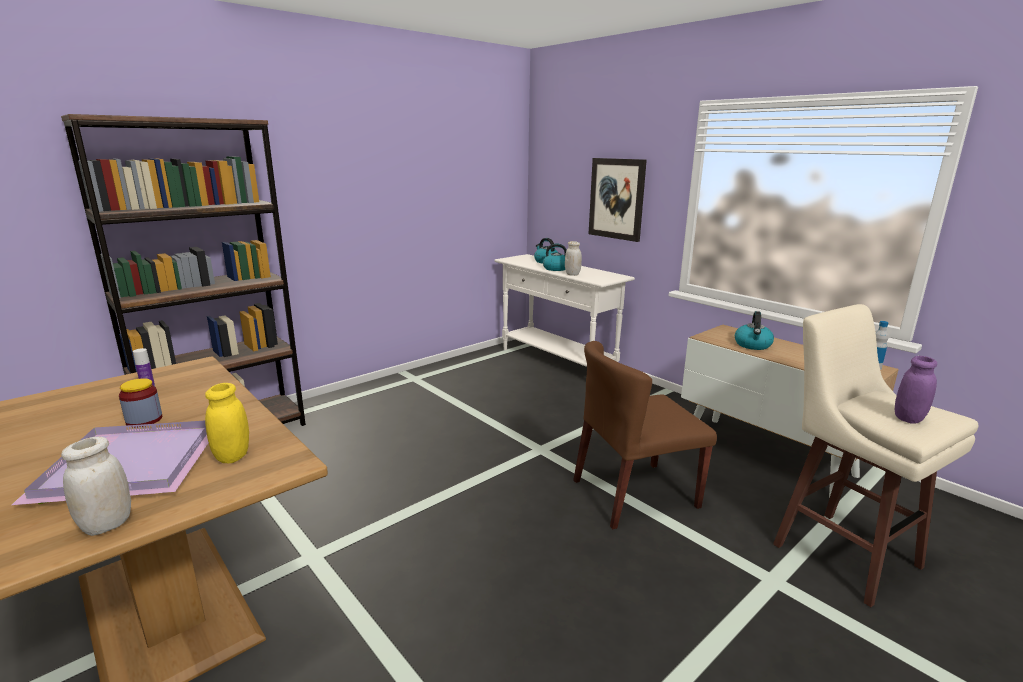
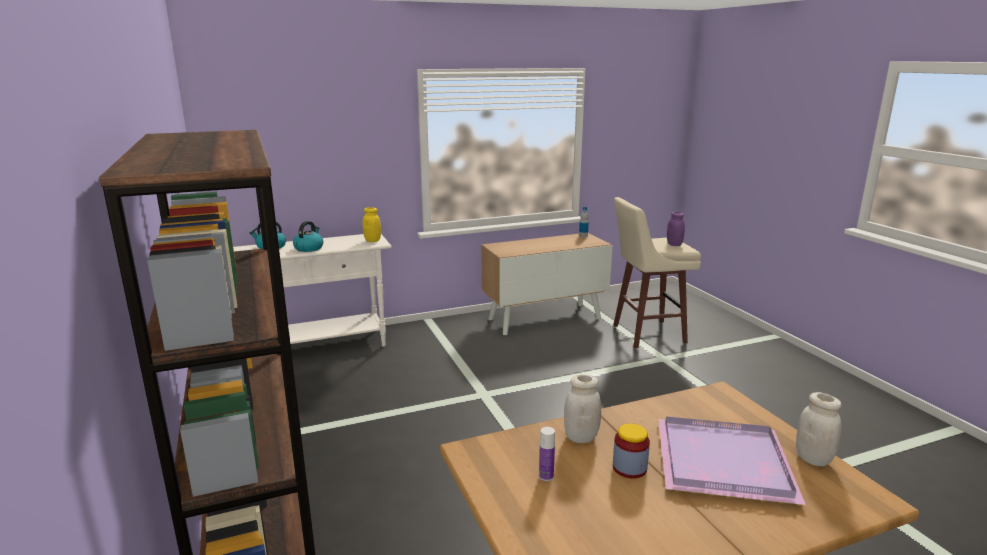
camera: 70 degrees left, 0 degrees up
(233, 456) = (709, 415): yellow jar -> yellow jar (372, 240)
(572, 274) = (341, 247): white jar -> white jar (581, 437)
(616, 199) = (340, 162): picture -> none
(634, 494) = (567, 373): brown chair -> none
(753, 345) = (530, 247): kettle -> none

